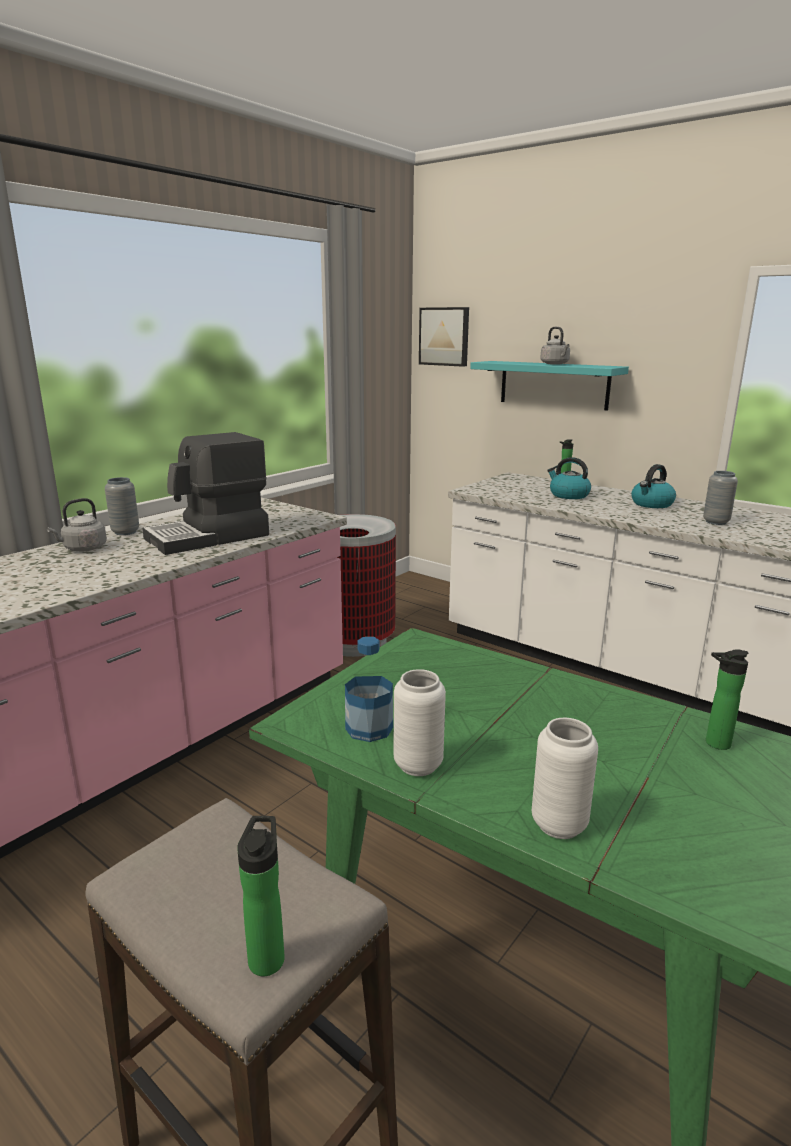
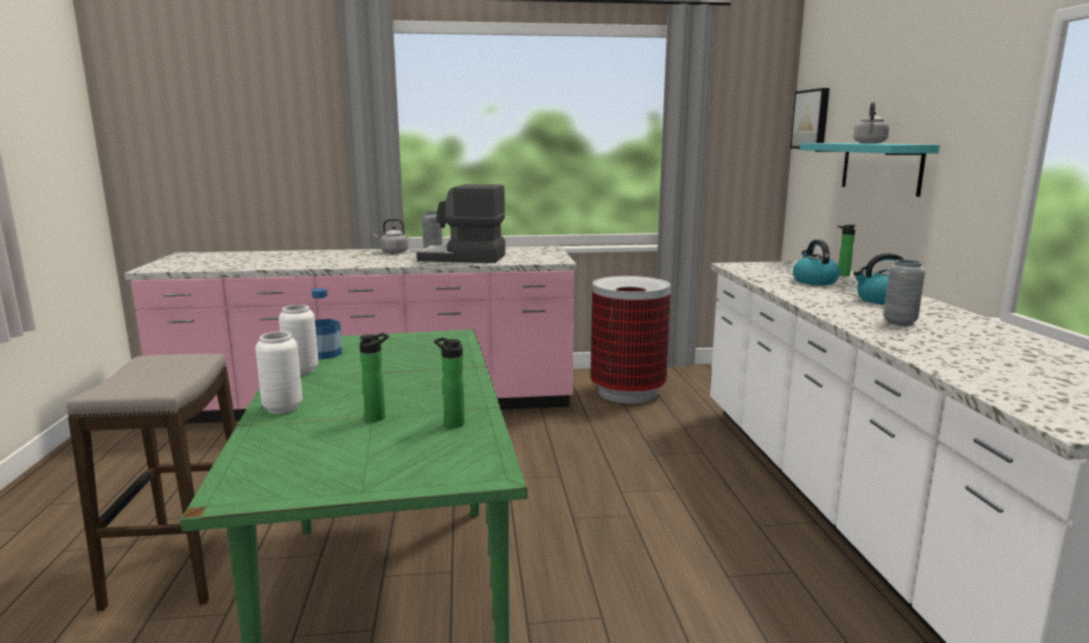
camera: 45 degrees right, 5 degrees down
(267, 955) = (113, 389): bottle -> bottle (378, 417)

